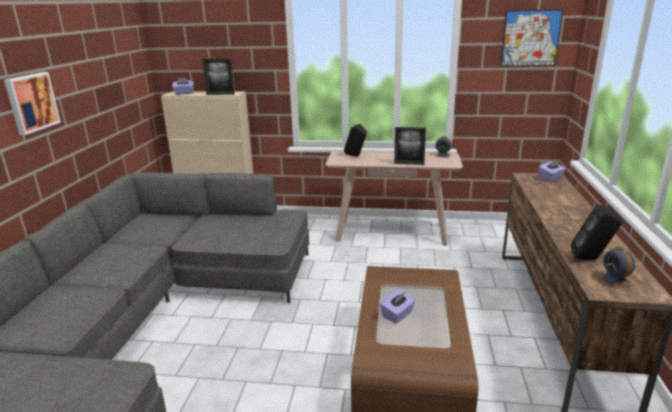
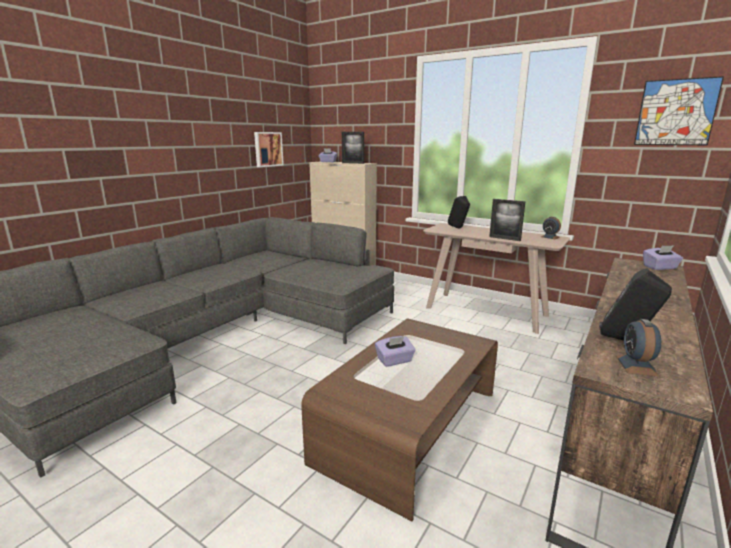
camera: 25 degrees right, 5 degrees down
(31, 102) = (186, 144): picture -> picture (268, 149)

